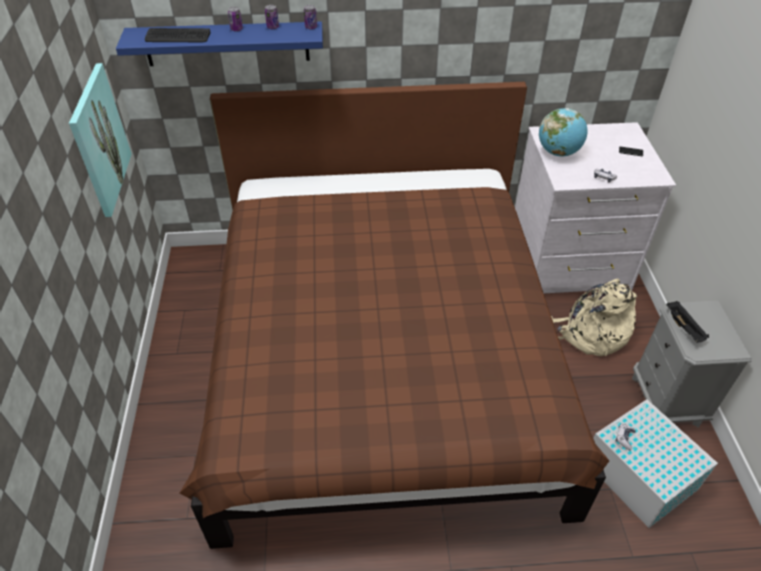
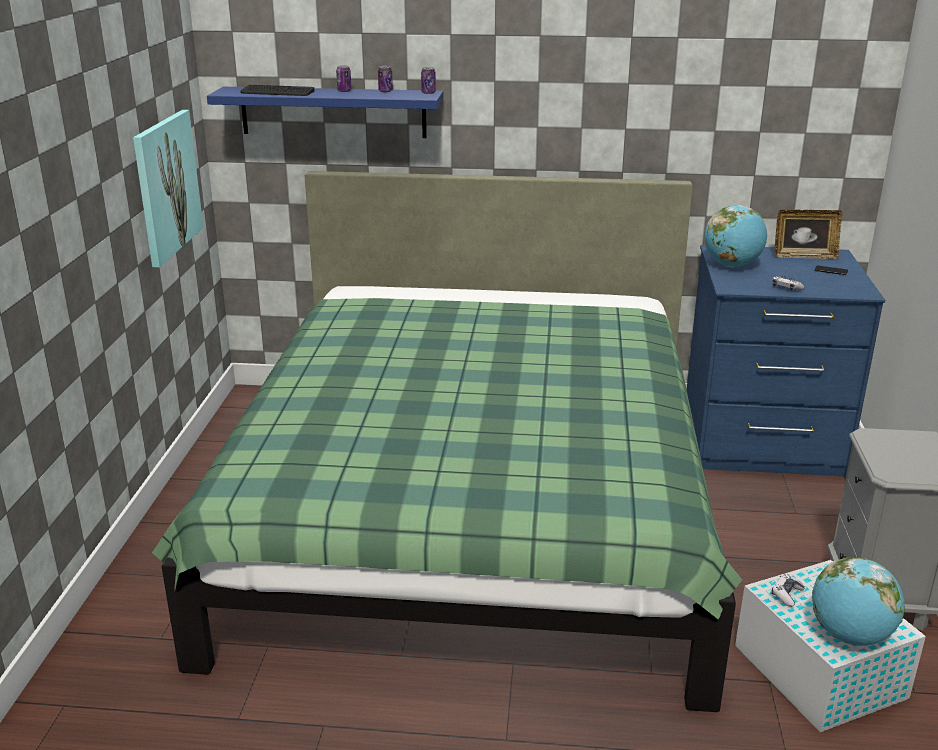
camera: 10 degrees right, 20 degrees down
(381, 362) = (471, 515): brown bed -> green bed
(568, 262) = (761, 443): white dresser -> blue dresser
(590, 333) = (776, 515): beige backpack -> none
(607, 134) = (804, 256): none -> picture frame
(671, 471) = (850, 636): none -> globe
(684, 328) = (879, 451): black tray -> none

